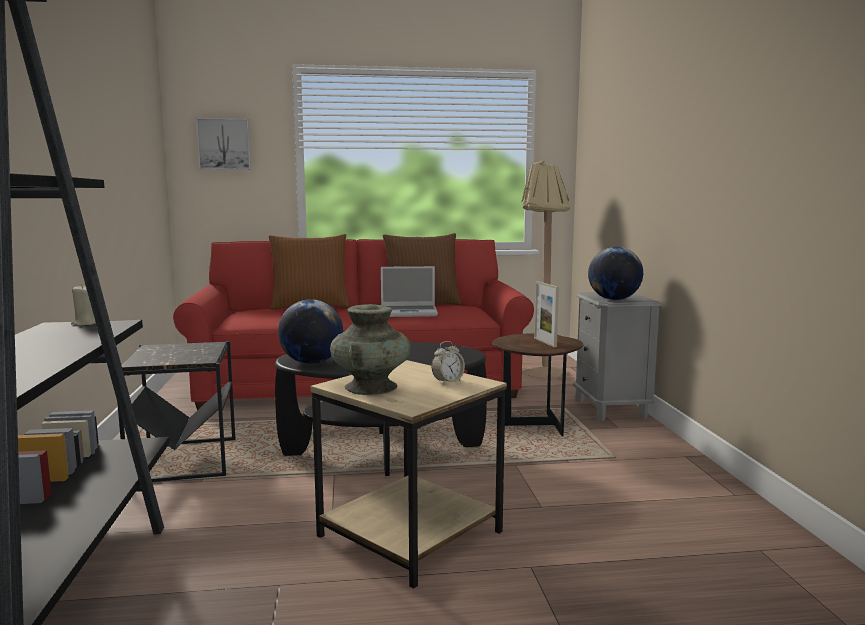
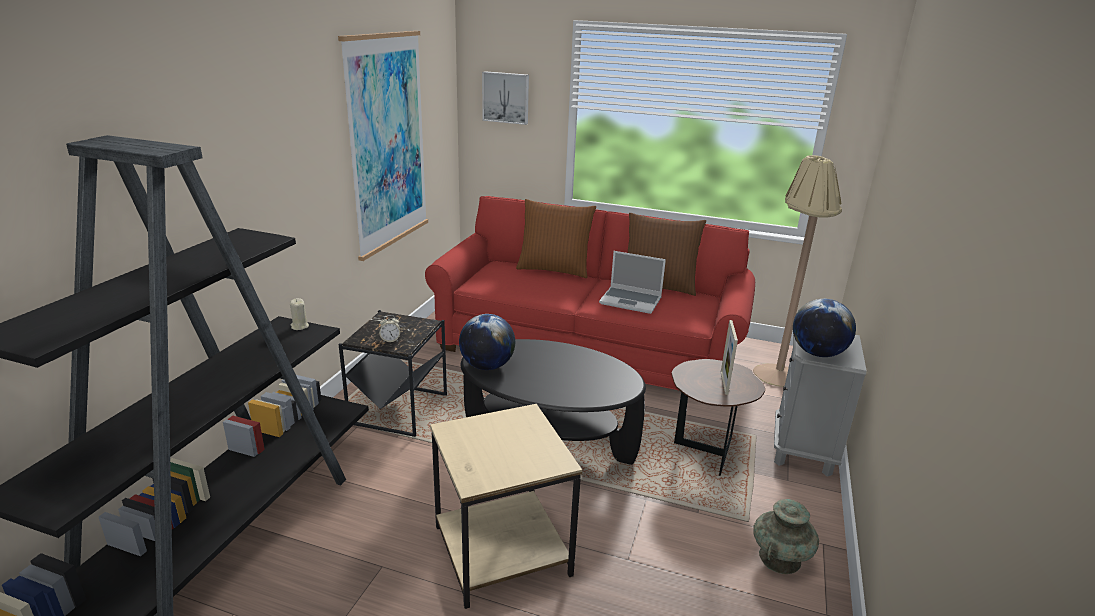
camera: 25 degrees right, 15 degrees up
(118, 165) = (387, 143): none -> picture
(371, 387) = (470, 441): turquoise vase -> turquoise vase (780, 558)
(448, 381) = (535, 452): alarm clock -> alarm clock (390, 340)

